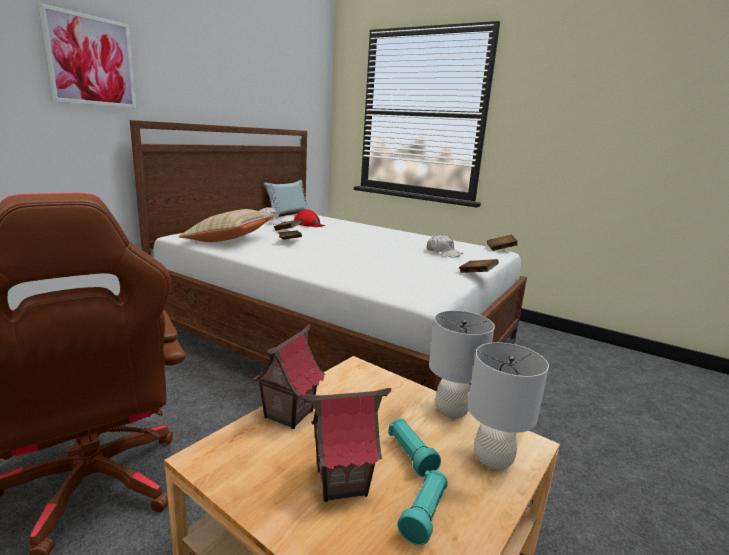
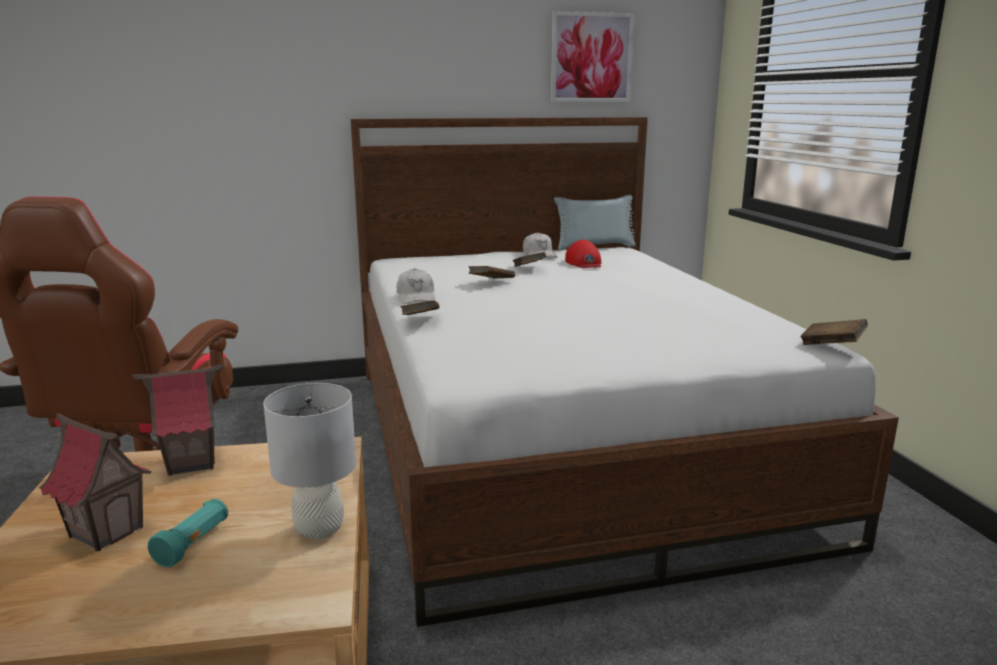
camera: 45 degrees right, 0 degrees up
(91, 61) = (312, 56): picture -> picture (591, 58)
(229, 240) = (429, 271): beige pillow -> none
(424, 515) = (94, 590): turquoise flashlight -> none
(443, 253) = (685, 331): white cap -> white cap (416, 297)
(477, 274) = (643, 371): brown book -> brown book (420, 320)
(494, 461) = (244, 593): grey table lamp -> none

